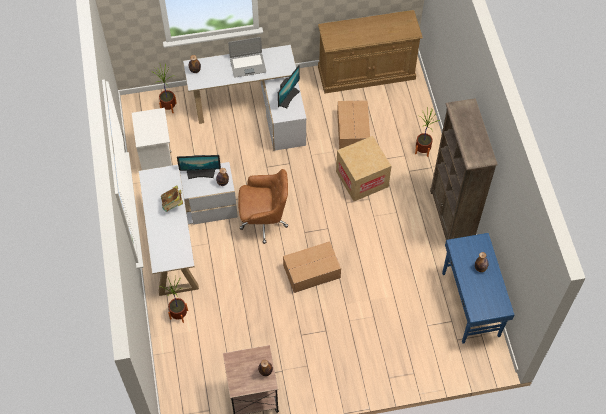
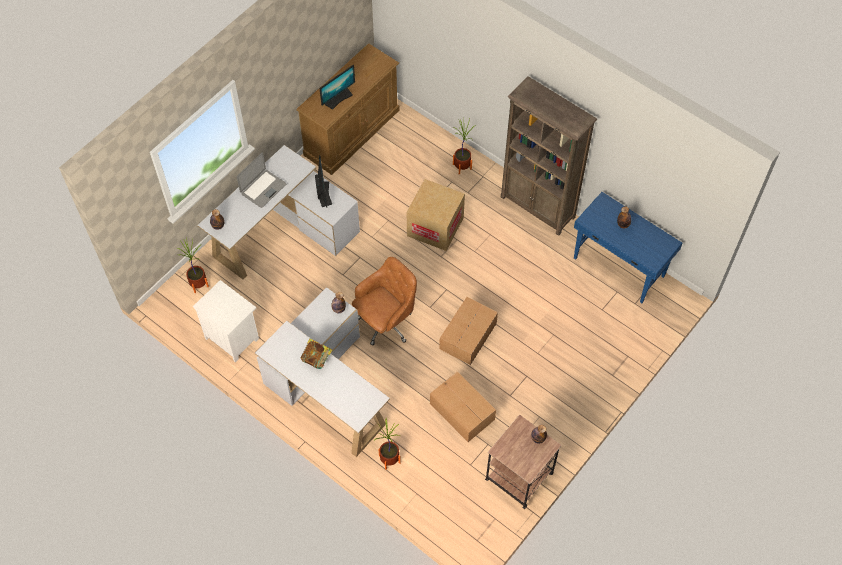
camera: 40 degrees left, 0 degrees up
(200, 173) = (310, 315): monitor -> monitor (338, 98)
(352, 131) = (388, 191): cardboard box -> cardboard box (462, 412)

